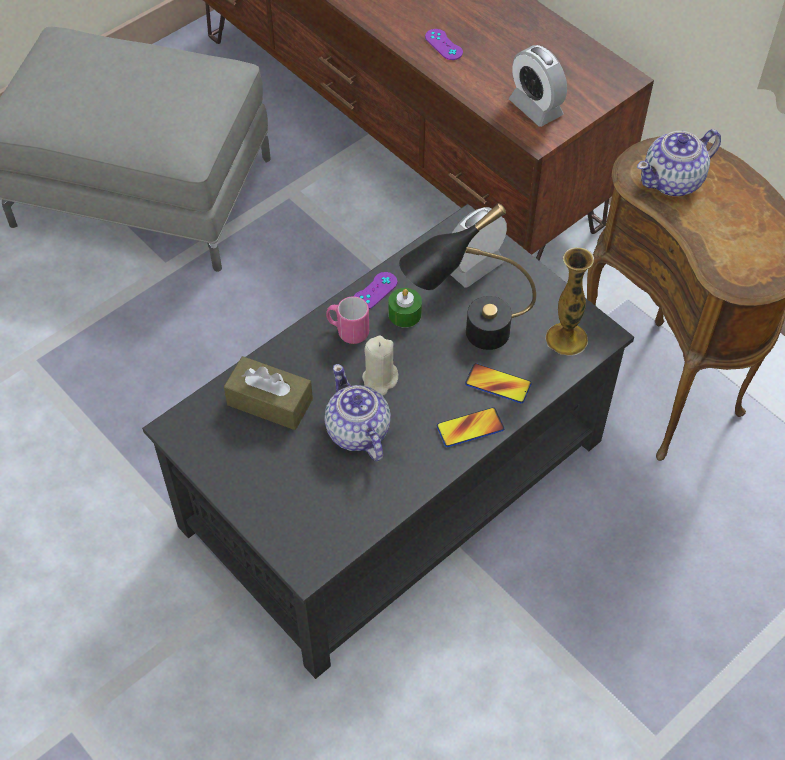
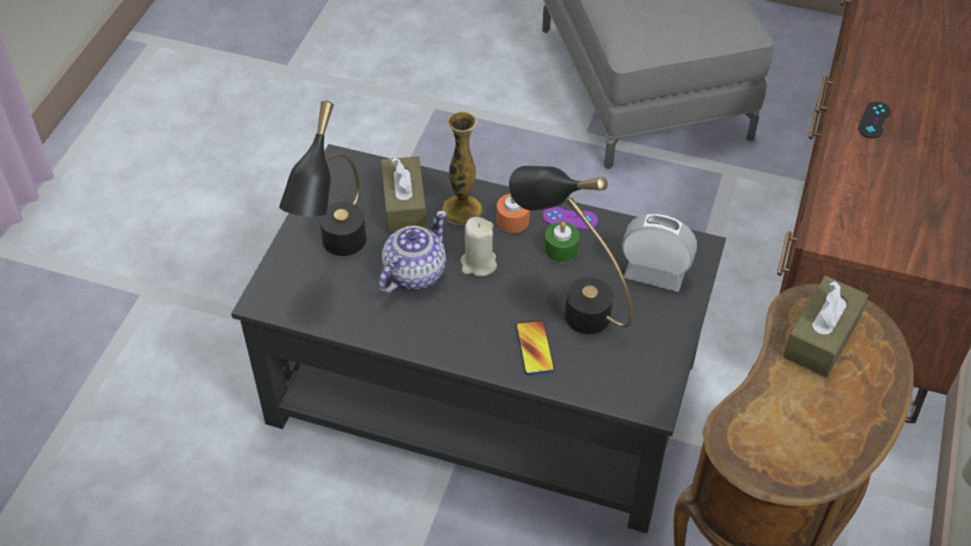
camera: 60 degrees right, 5 degrees down
(293, 482) = (336, 255): none -> black table lamp
(348, 331) = (513, 220): pink mug -> orange candle
(443, 45) = (874, 120): purple game controller -> black game controller
(470, 428) = (472, 348): phone -> none
(535, 108) = (860, 218): alarm clock -> none
(566, 339) = (626, 378): vase -> vase (462, 210)
(673, 181) = (822, 337): teapot -> brown tissue box

